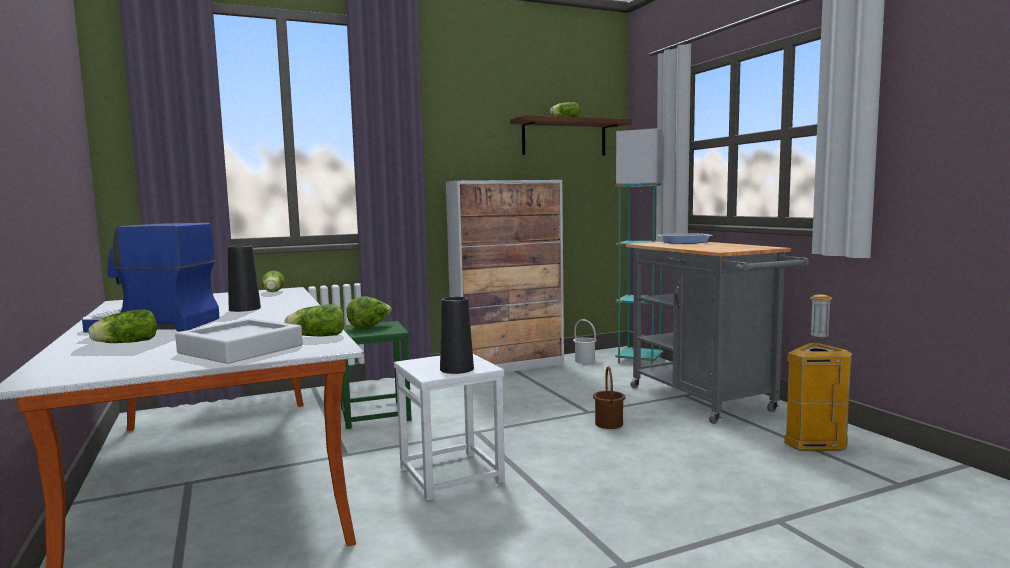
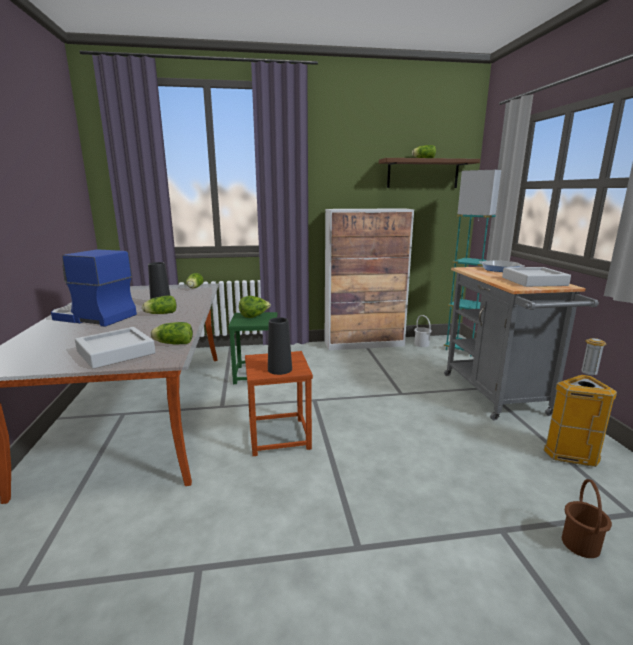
camera: 15 degrees right, 10 degrees up
(124, 343) = (61, 335): lettuce -> lettuce (160, 314)
(452, 475) = (279, 436): white stool -> brown stool
(609, 424) = (411, 407): brown bucket -> brown bucket (581, 544)
(732, 246) = (534, 281): none -> grey tray

